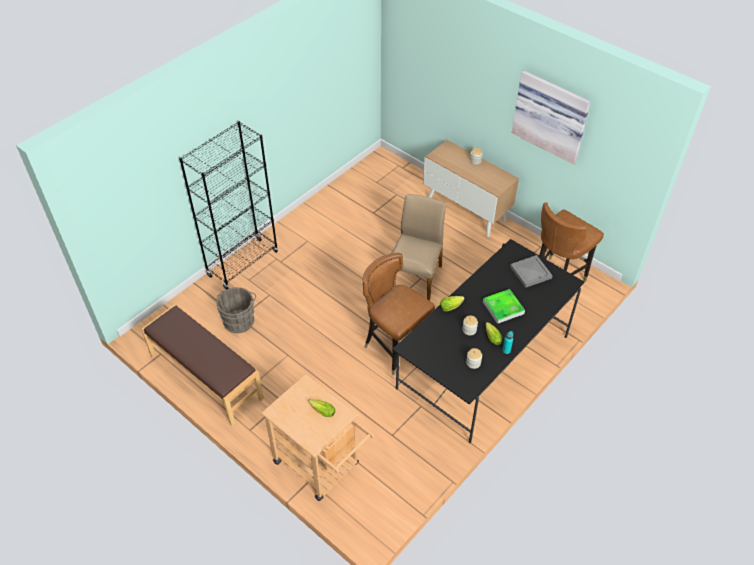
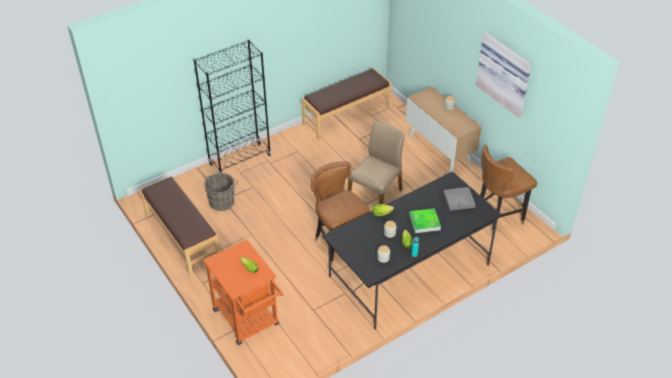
camera: 15 degrees right, 5 degrees down
(321, 466) = (249, 321): beige cart -> orange cart
(349, 187) = (346, 116): none -> brown bench

